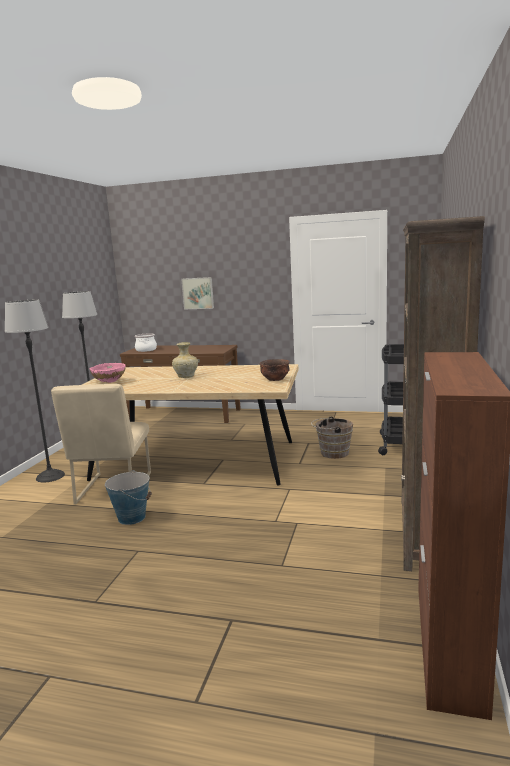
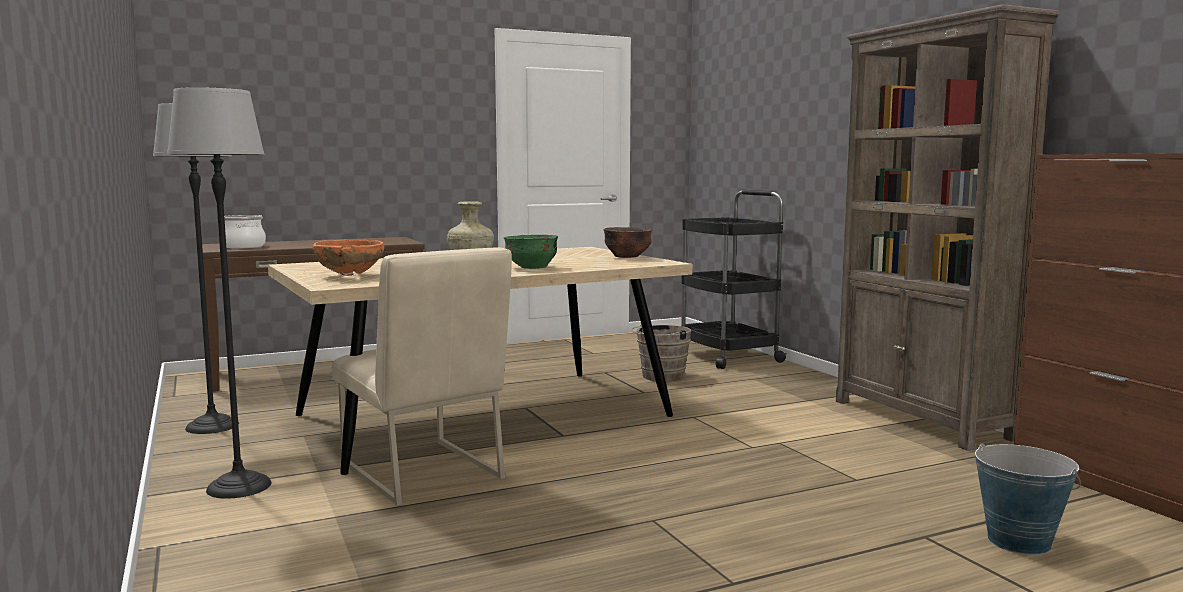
camera: 40 degrees left, 5 degrees down
(109, 382) = (350, 276): pink bowl -> orange bowl
(132, 517) = (548, 493): bucket -> bucket (1018, 541)
(195, 385) = (531, 268): none -> green bowl
(198, 293) = (330, 143): picture -> none

